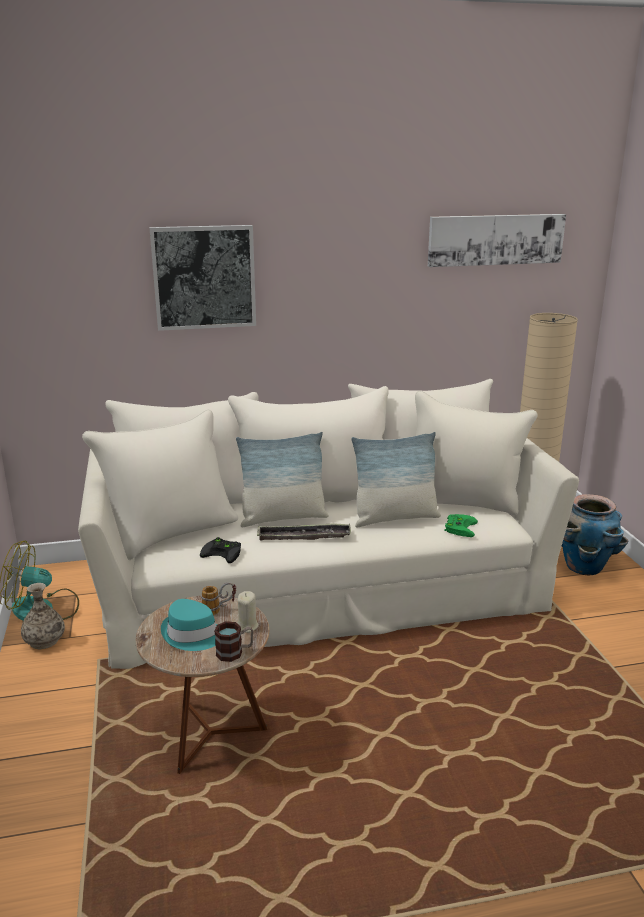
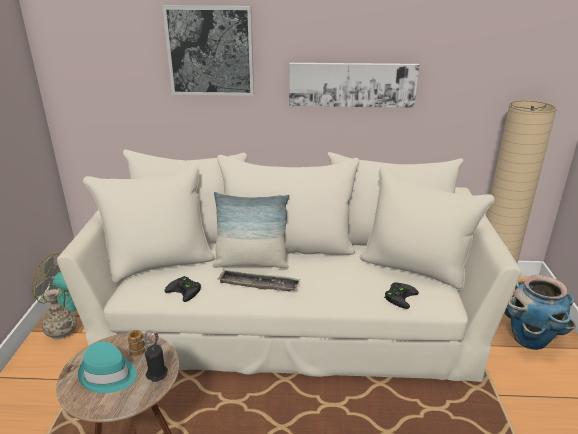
camera: 15 degrees right, 5 degrees up
(235, 652) = (130, 402): mug -> none
(247, 626) = (157, 374): beige candle -> black candle
(395, 518) = (345, 277): pillow -> none
(459, 527) = (399, 296): green game controller -> black game controller
(495, 239) = (482, 27): picture -> picture (352, 84)

